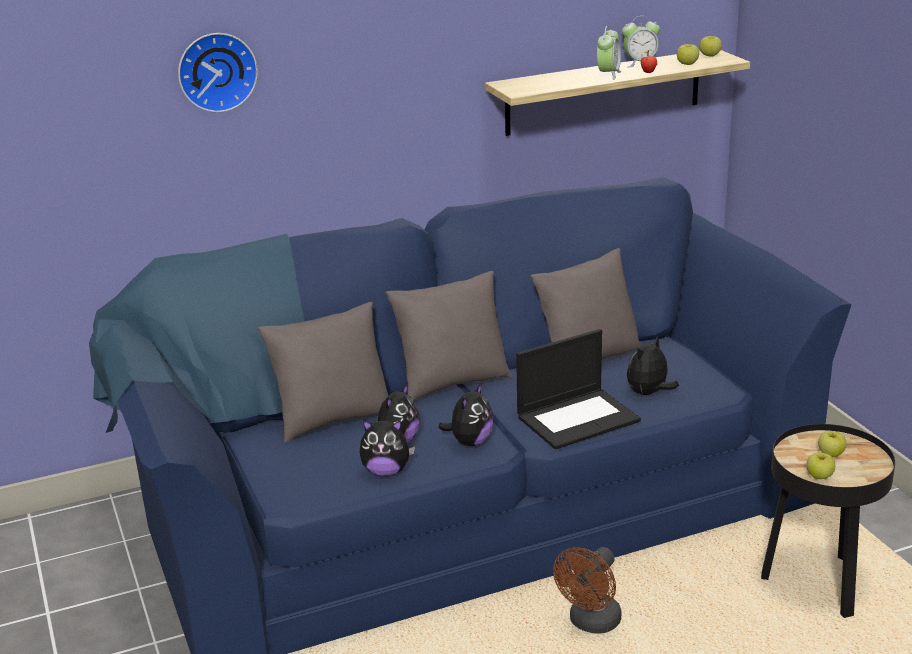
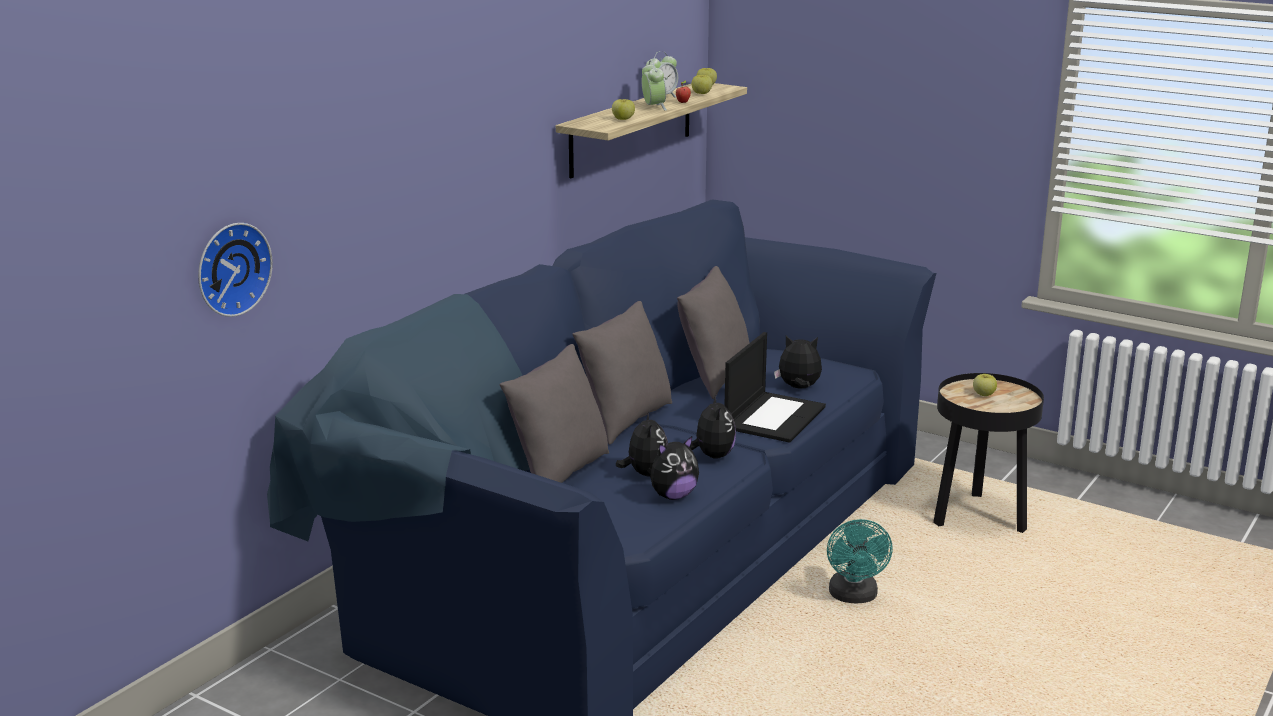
camera: 35 degrees left, 5 degrees down
(216, 71) = (363, 127): wall clock -> wall clock (230, 268)
(591, 623) = (854, 597): brown fan -> turquoise fan
(648, 393) = (799, 388): plush toy -> plush toy turned 90 degrees clockwise
(819, 476) = (996, 410): apple -> apple (623, 119)

